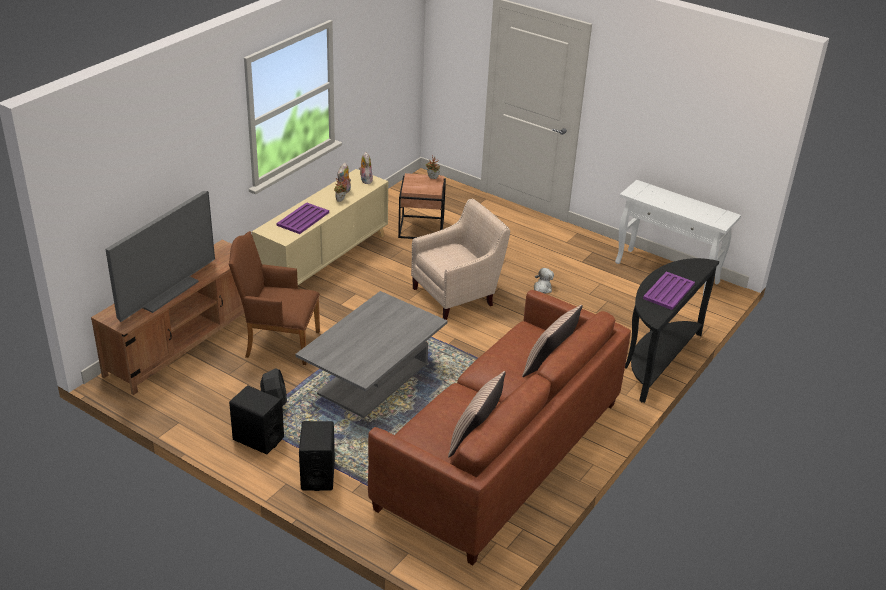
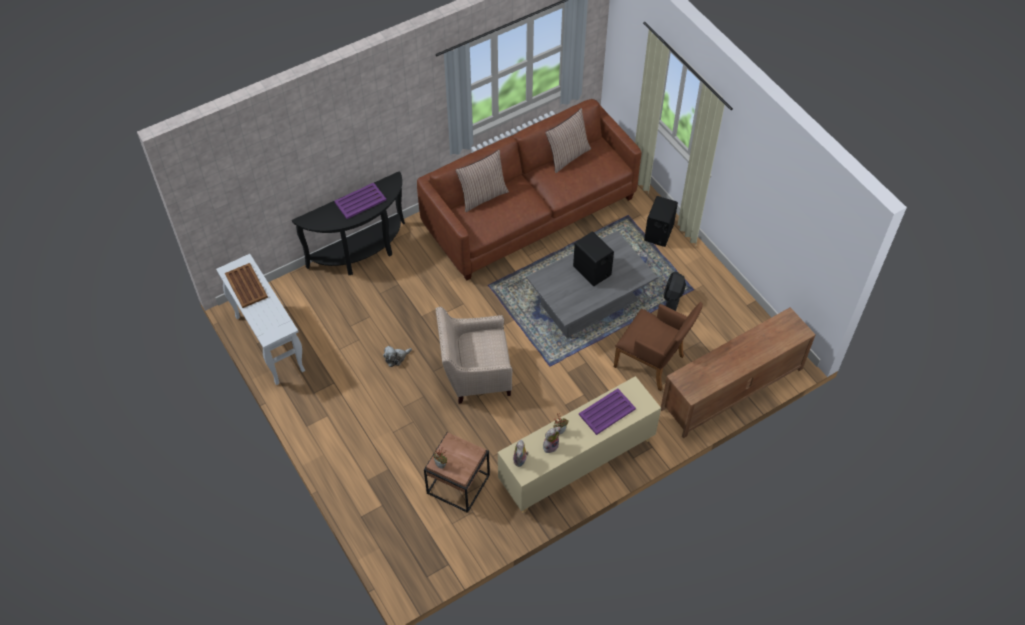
camera: 155 degrees left, 20 degrees up
(164, 291) = (752, 348): television -> none
(258, 439) = (692, 273): black speaker -> black speaker (592, 271)
(698, 209) = (246, 286): none -> brown tray

